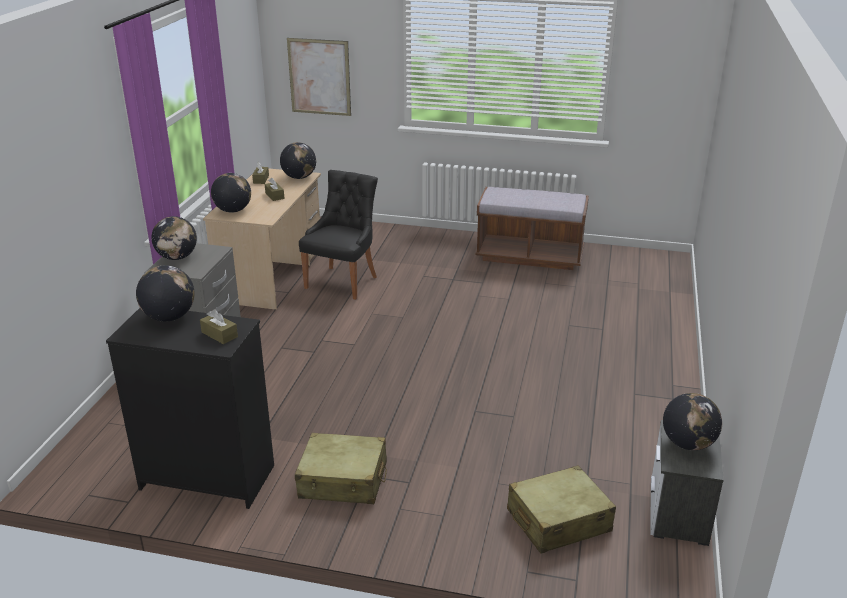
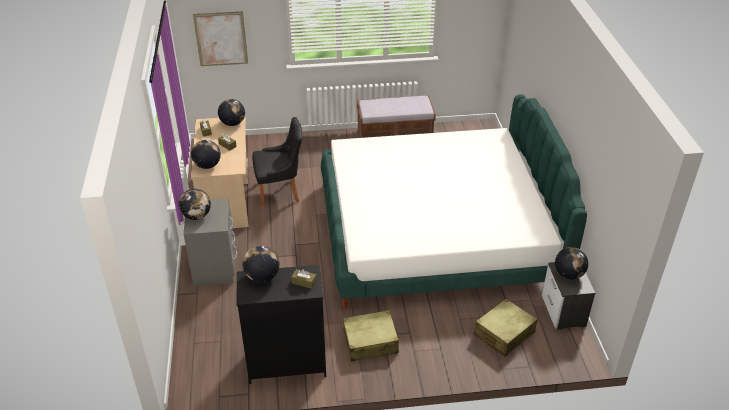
camera: 20 degrees left, 10 degrees up
(343, 281) = (280, 192): black chair -> black chair turned 75 degrees clockwise
(528, 365) = (436, 232): none -> bed

